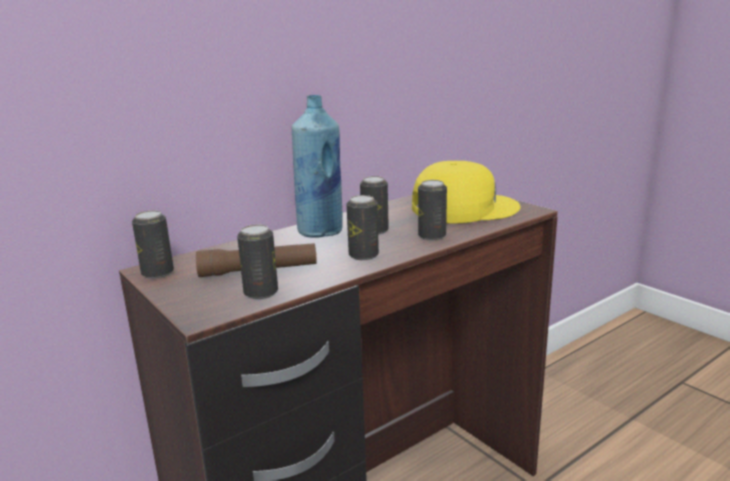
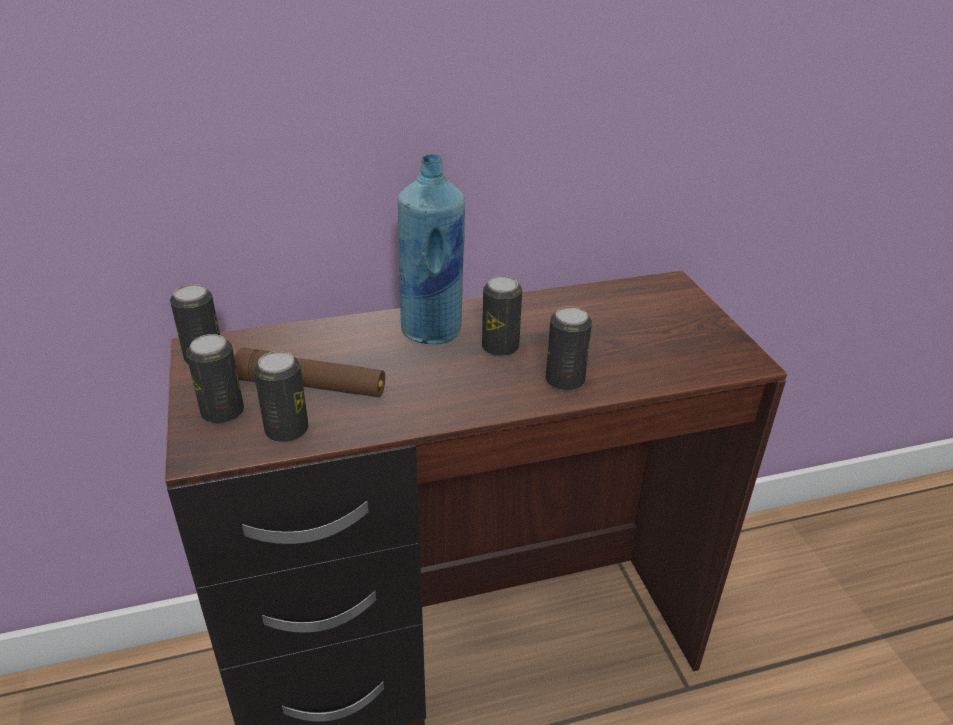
camera: 20 degrees right, 15 degrees up
(363, 255) = (451, 395): can -> can (223, 412)
(463, 208) = (652, 332): yellow cap -> none

